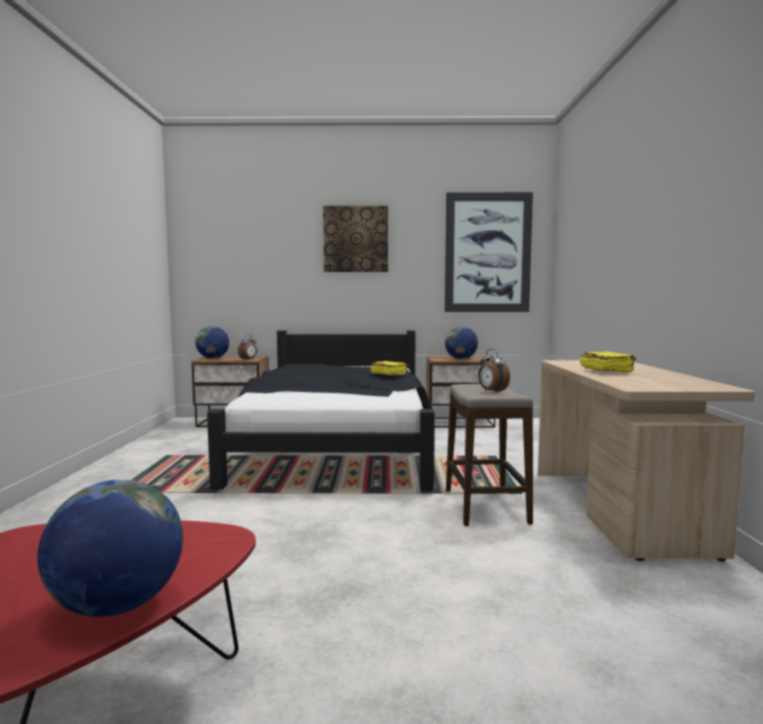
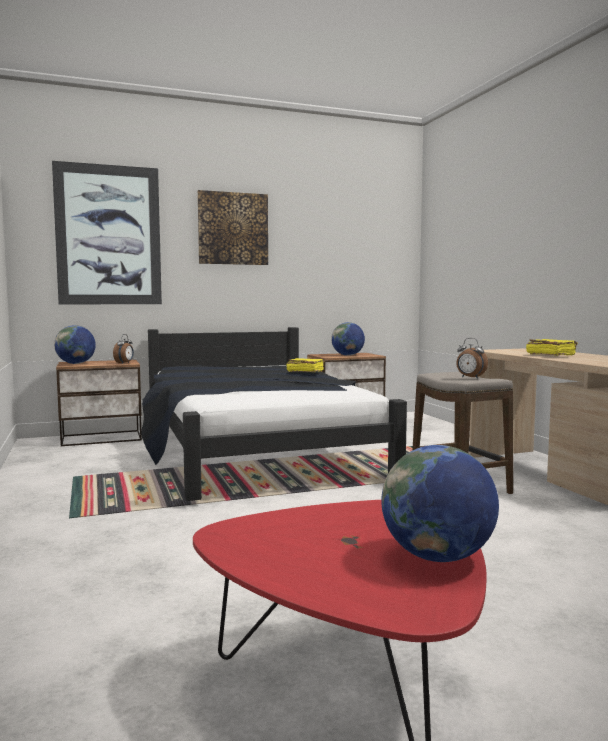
camera: 20 degrees left, 0 degrees up
(487, 253) = (364, 248): picture -> picture (109, 235)

